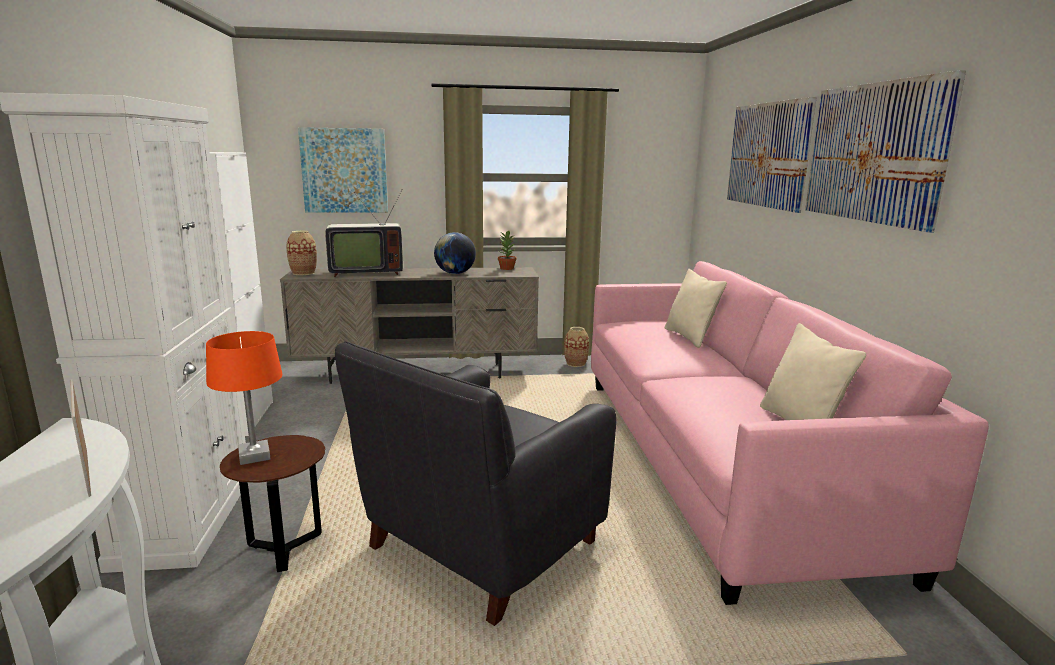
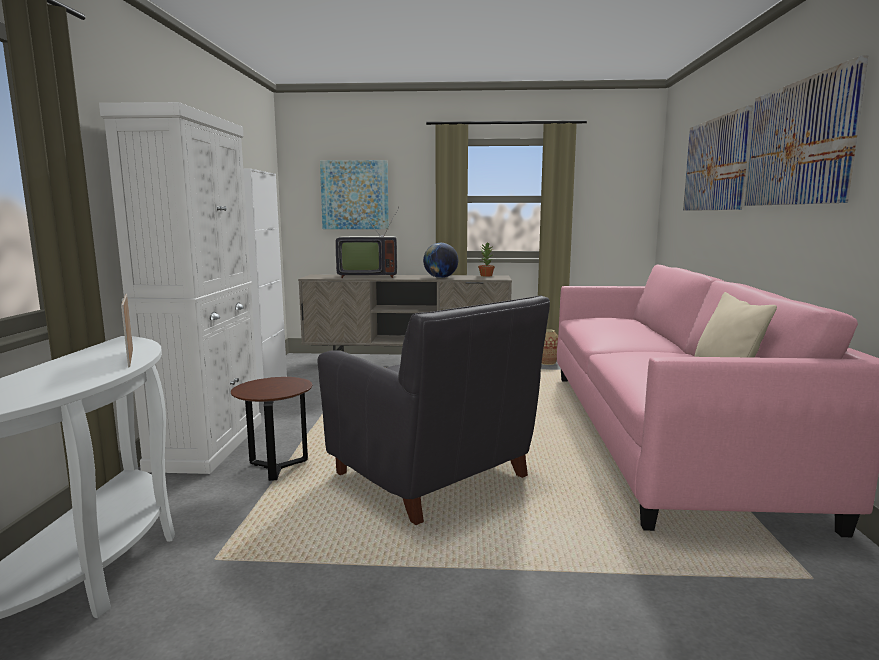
camera: 10 degrees right, 5 degrees down
(254, 456) = (257, 386): orange table lamp -> none
(303, 273) = (318, 276): vase -> none
(479, 546) = (433, 476): black armchair -> black armchair turned 90 degrees counterclockwise
(690, 337) = (642, 327): beige pillow -> none

